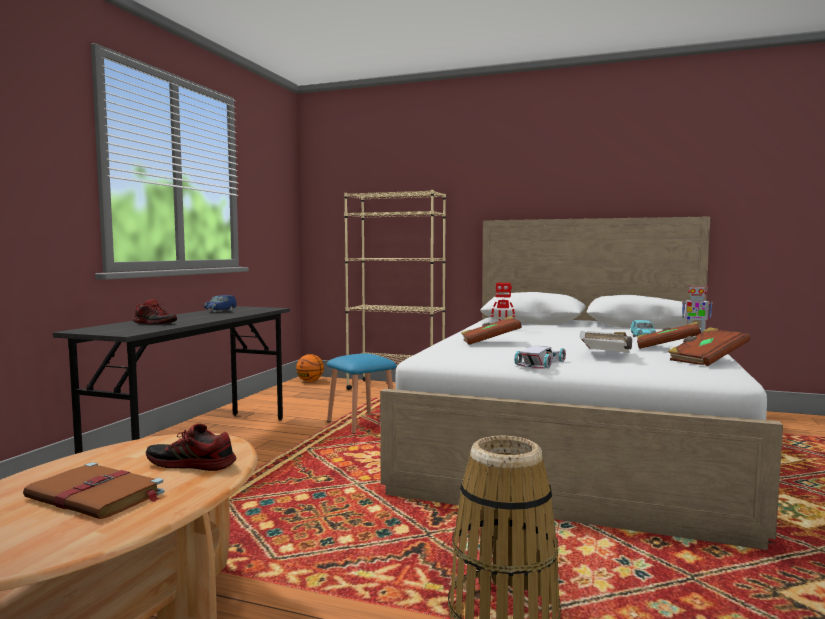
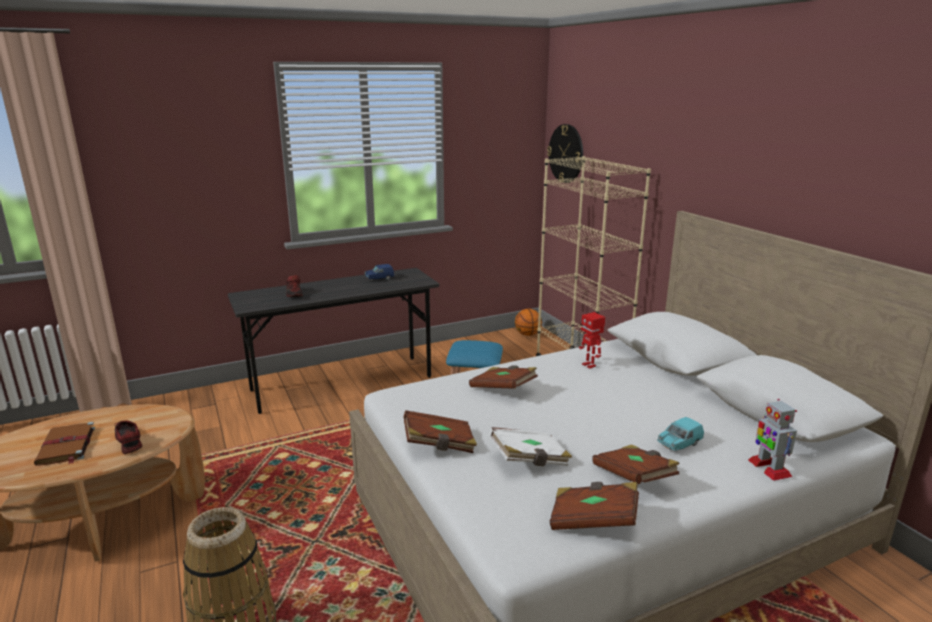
camera: 45 degrees right, 15 degrees up
(332, 200) = (566, 153): none -> wall clock
(541, 363) = (439, 445): white toy car -> brown book

